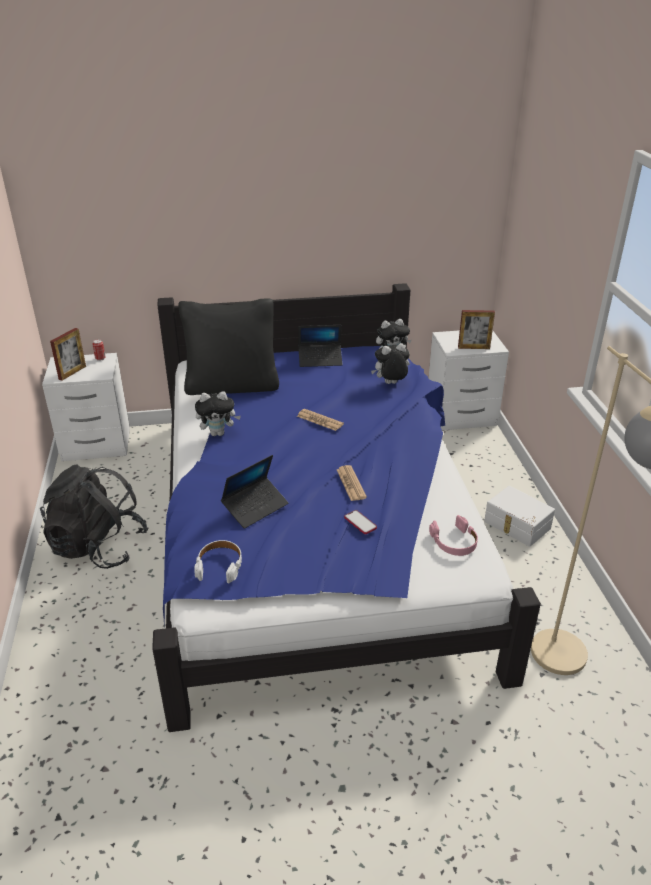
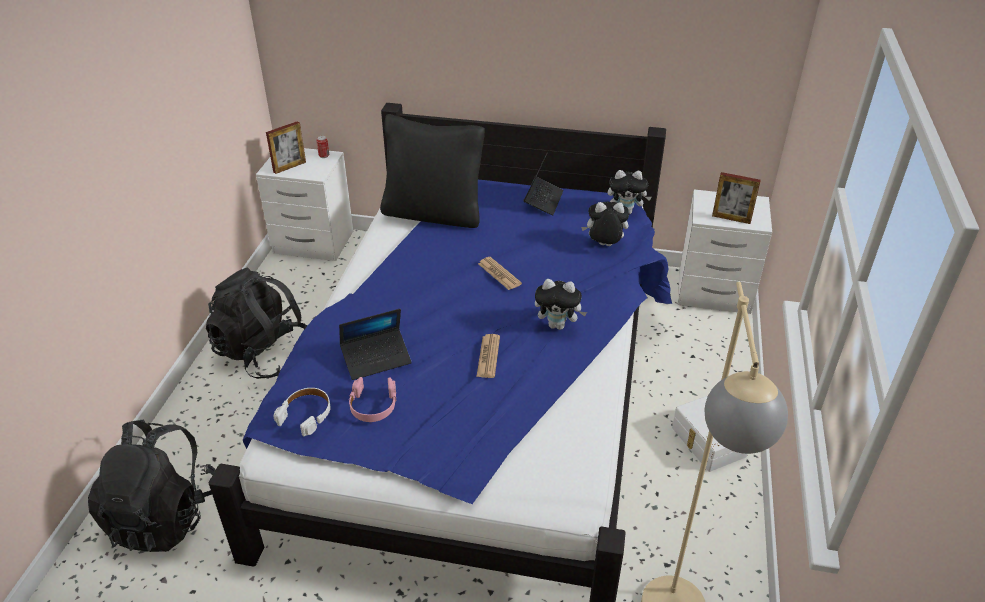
camera: 20 degrees right, 5 degrees up
(74, 712) = (165, 515): none -> black backpack
(218, 433) = (389, 265): plush toy -> plush toy (558, 325)
(320, 359) = (543, 200): laptop -> laptop turned 90 degrees counterclockwise
(360, 523) = (471, 404): phone -> none
(454, 542) = (564, 453): pink headphones -> pink headphones (373, 405)

